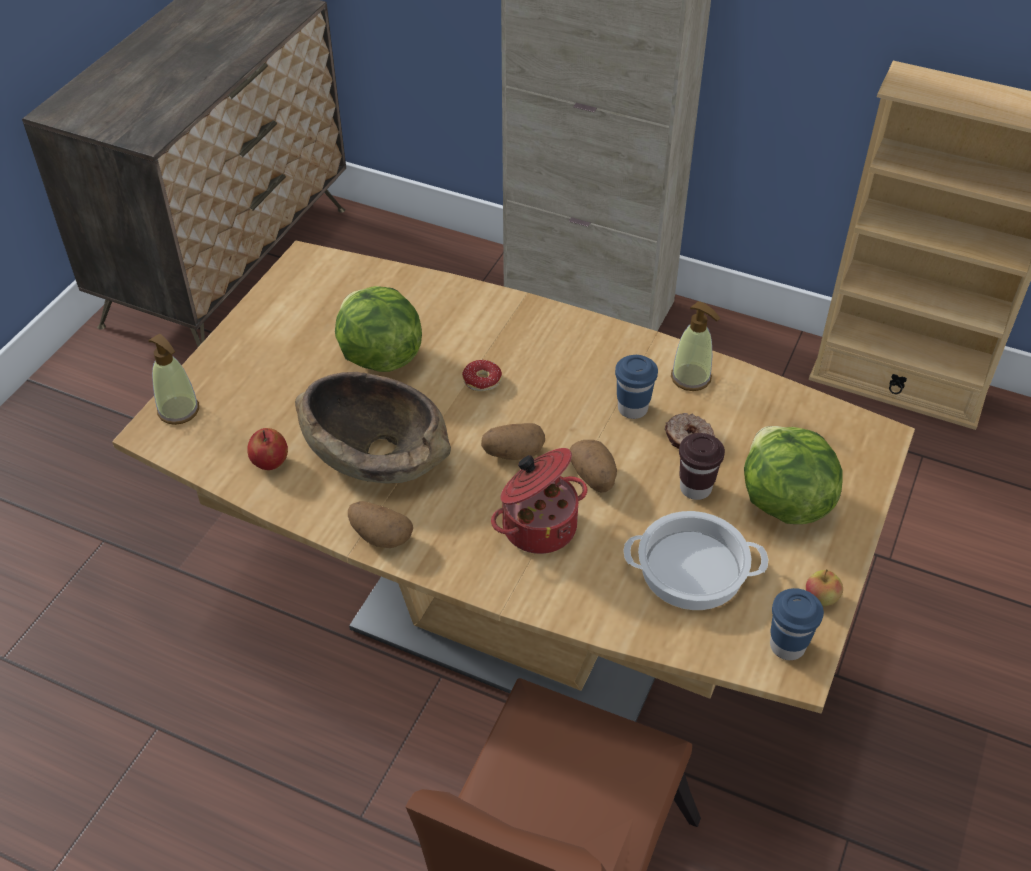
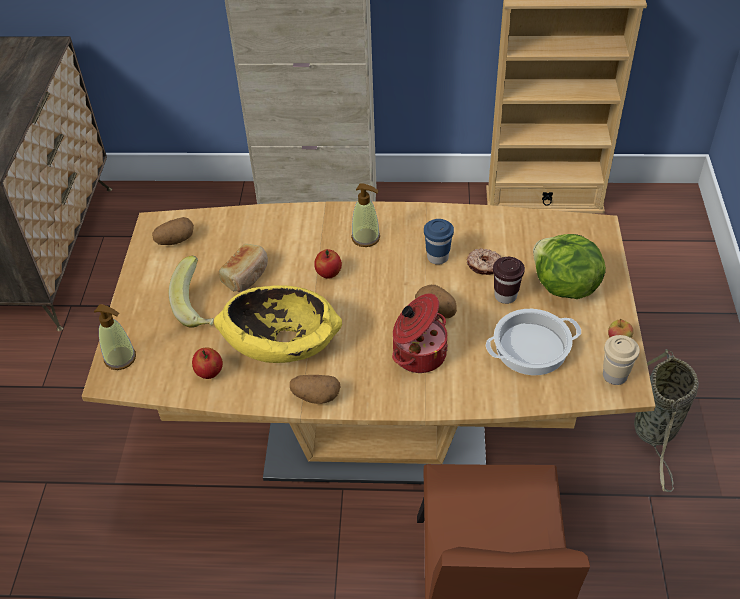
camera: 20 degrees left, 0 degrees up
(302, 378) = (199, 307): none -> banana
(376, 453) = (281, 341): brown bowl -> yellow bowl
(379, 357) = (246, 275): lettuce -> bread
(481, 386) = (328, 274): donut -> apple
(513, 453) = (375, 311): potato -> potato (175, 240)
(691, 378) = (464, 226): soap dispenser -> soap dispenser (366, 238)
(787, 646) = (614, 376): blue cup -> beige cup
(900, 755) = (655, 431): none -> basket

